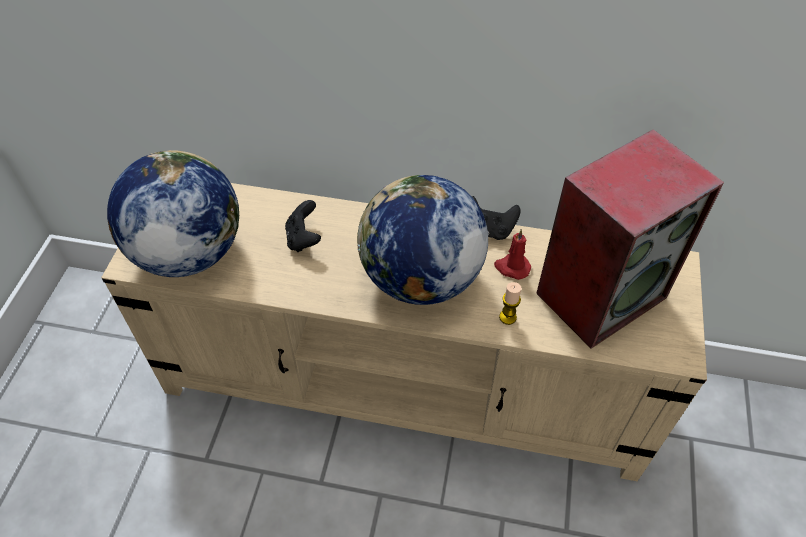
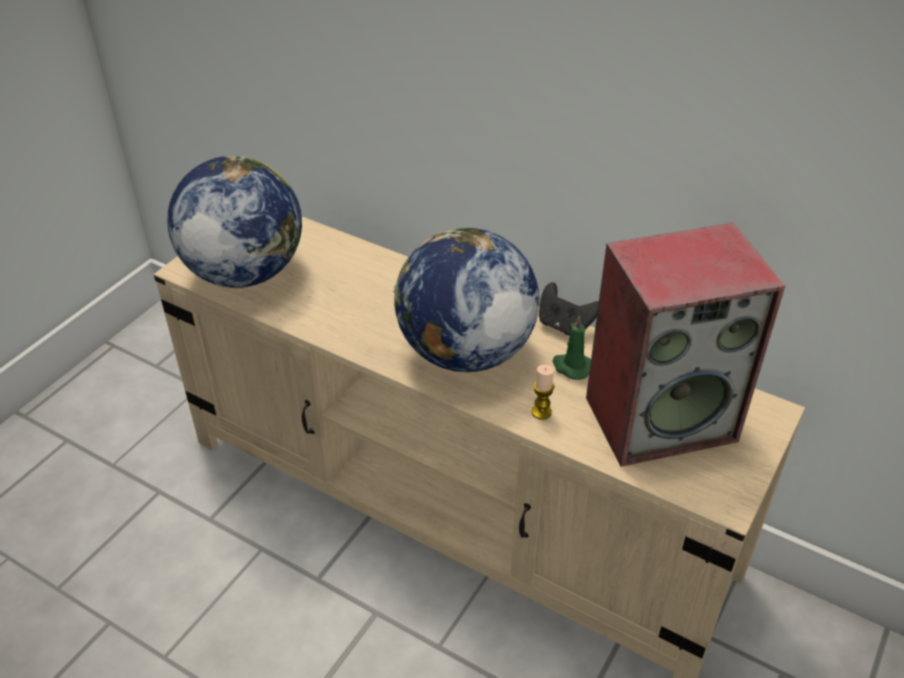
camera: 20 degrees right, 10 degrees down
(304, 239) = (363, 287): black game controller -> none
(512, 267) = (571, 367): red candle -> green candle

